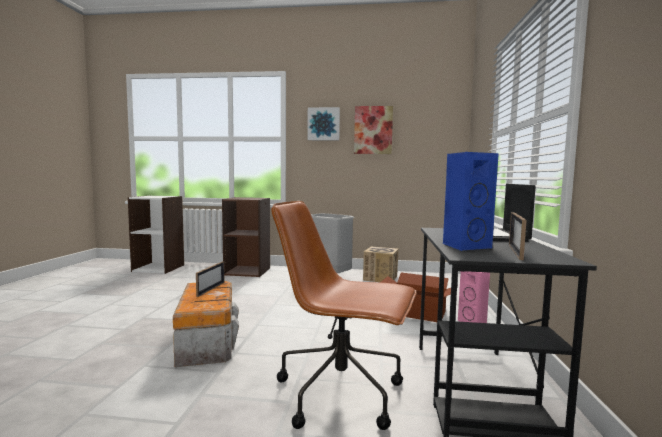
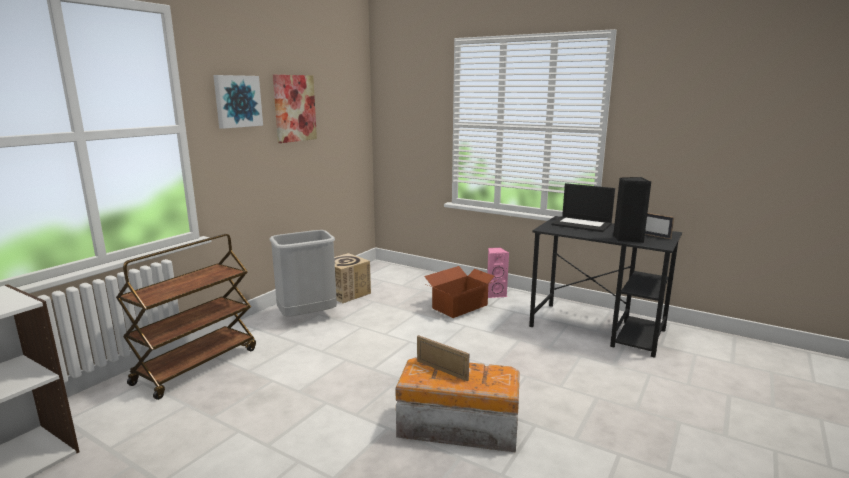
camera: 65 degrees left, 10 degrees up
(248, 271) = (197, 365): brown bookcase -> brown cart
(342, 393) = (589, 373): brown office chair -> none
(465, 246) = (627, 238): blue speaker -> black speaker

